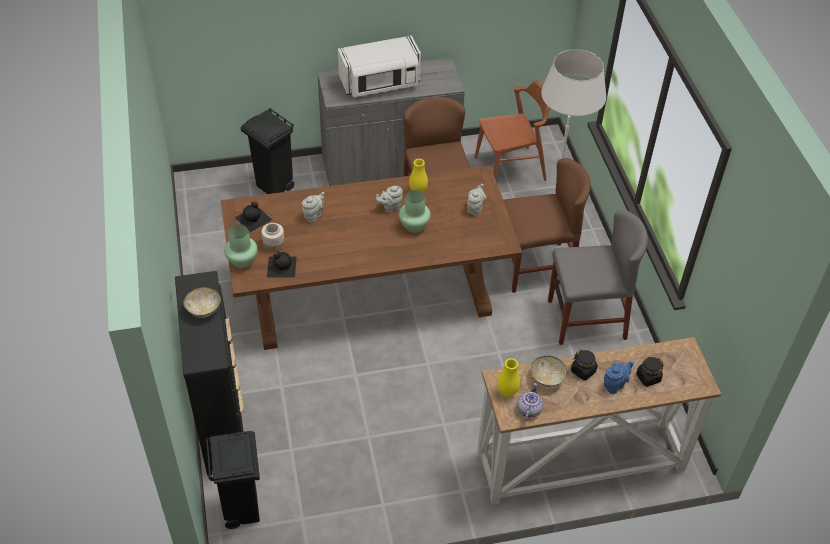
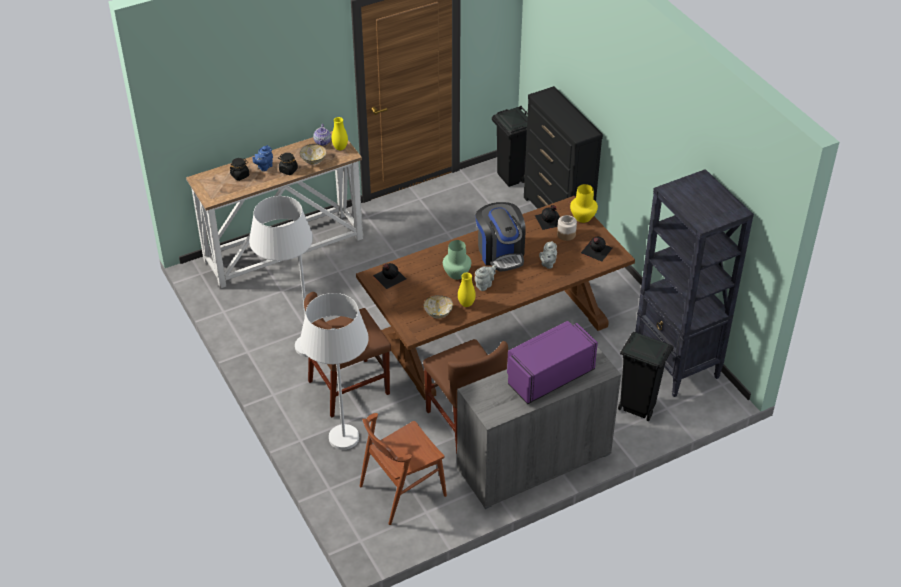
camera: 165 degrees right, 5 degrees down
(203, 310) = (567, 119): bowl -> bowl (438, 313)
(212, 215) = (676, 365): none -> black bookcase
(242, 261) = (583, 217): green vase -> yellow vase
(356, 239) = (500, 253): none -> coffee machine
(380, 84) = (548, 376): white microwave -> purple microwave
(475, 208) = (408, 300): grey teapot -> none
(487, 239) = (389, 277): none -> black bottle
(586, 319) = (294, 351): grey chair -> white floor lamp

